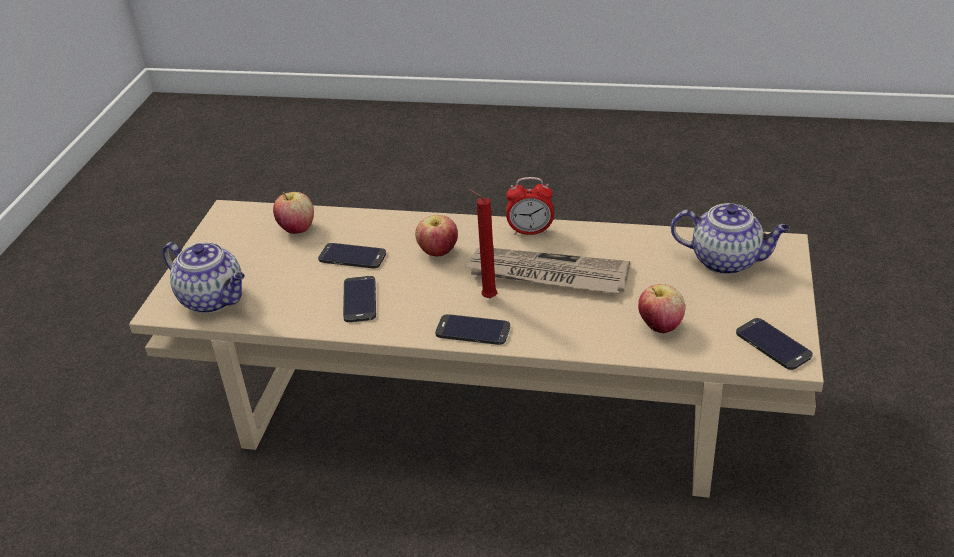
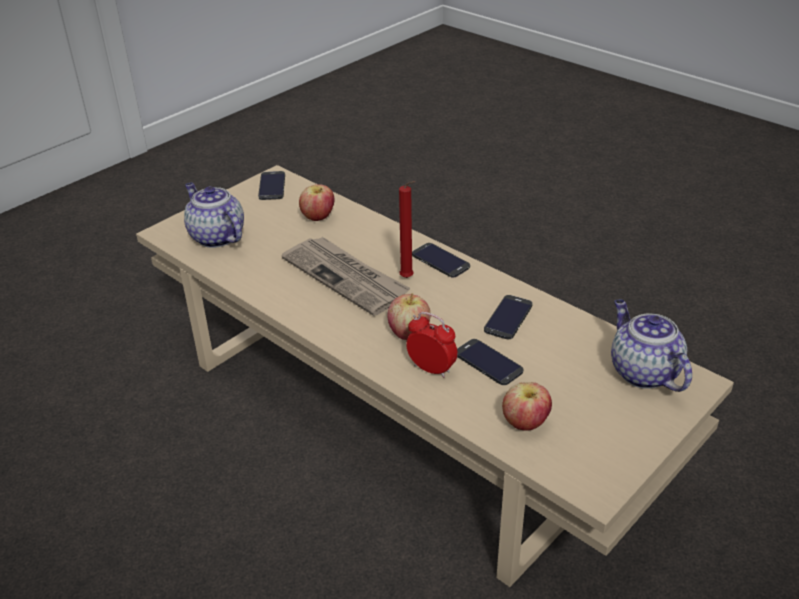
camera: 150 degrees left, 0 degrees up
(530, 231) = (315, 319): alarm clock -> alarm clock (431, 369)

